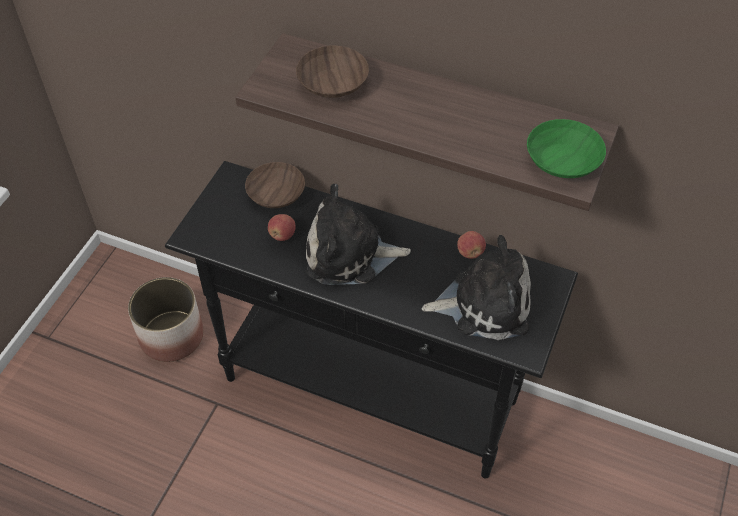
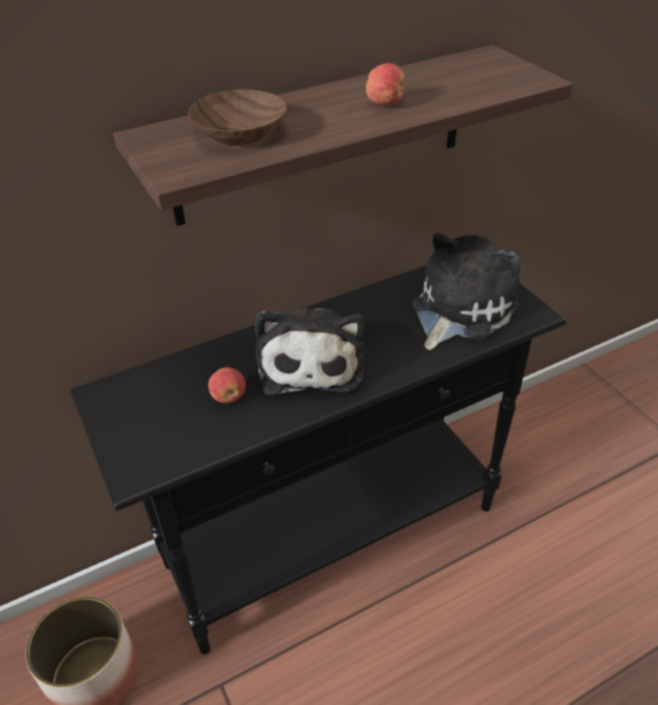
camera: 50 degrees left, 10 degrees down
(277, 193) = (169, 371): brown bowl -> none
(350, 254) = (311, 362): plush toy -> plush toy turned 45 degrees counterclockwise
(470, 252) = (394, 289): apple -> apple (385, 103)
(564, 159) = (507, 74): green bowl -> none

